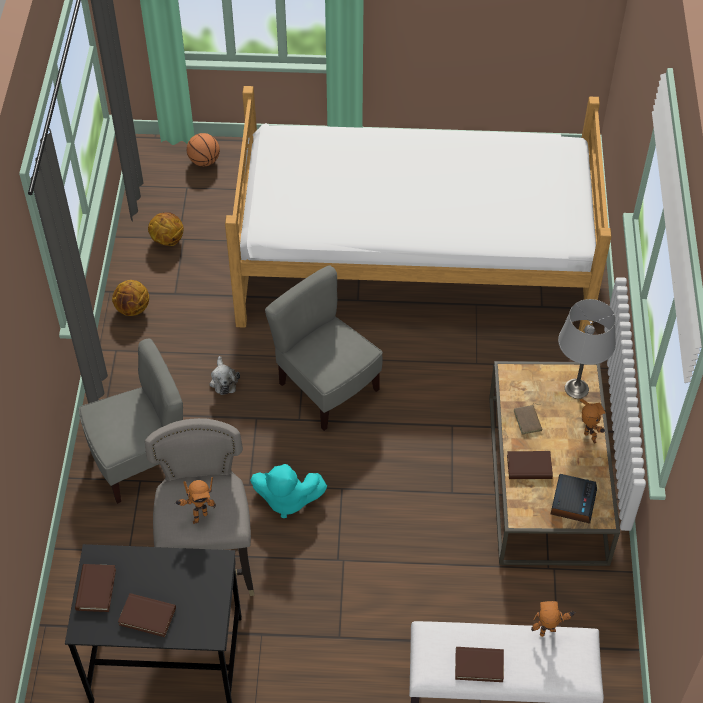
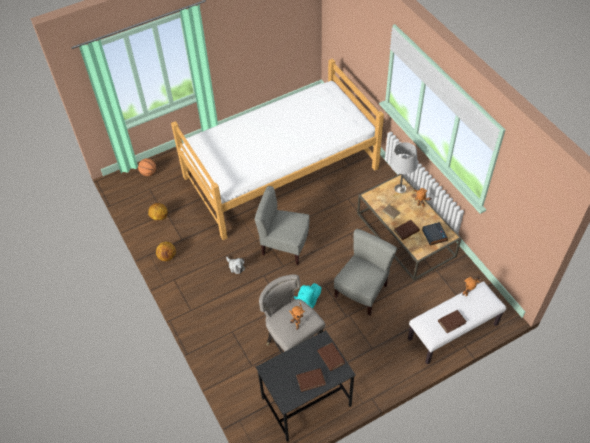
camera: 30 degrees left, 0 degrees up
(96, 589) = (278, 382): brown book -> brown book (331, 357)
(140, 460) = (225, 322): grey chair -> grey chair (362, 292)

